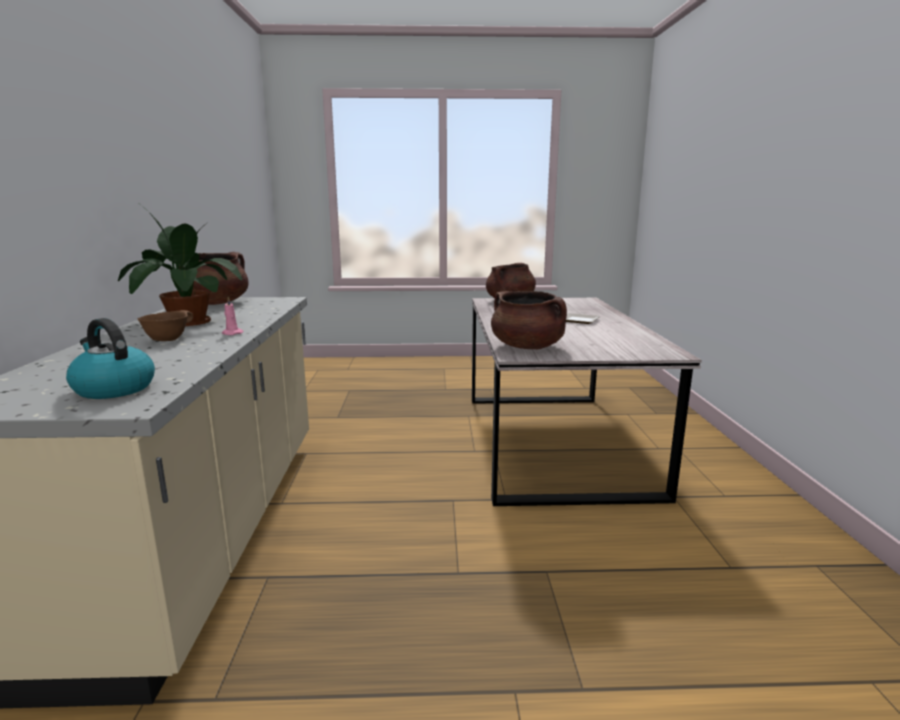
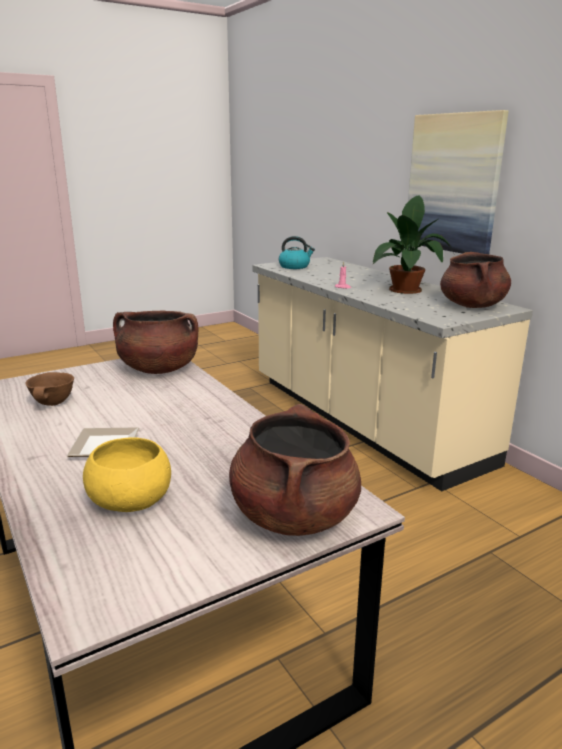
camera: 150 degrees right, 5 degrees up
(100, 186) = (453, 183): none -> picture
(167, 340) = (360, 280): brown bowl -> brown bowl (53, 403)
(569, 309) = (131, 500): none -> yellow bowl

